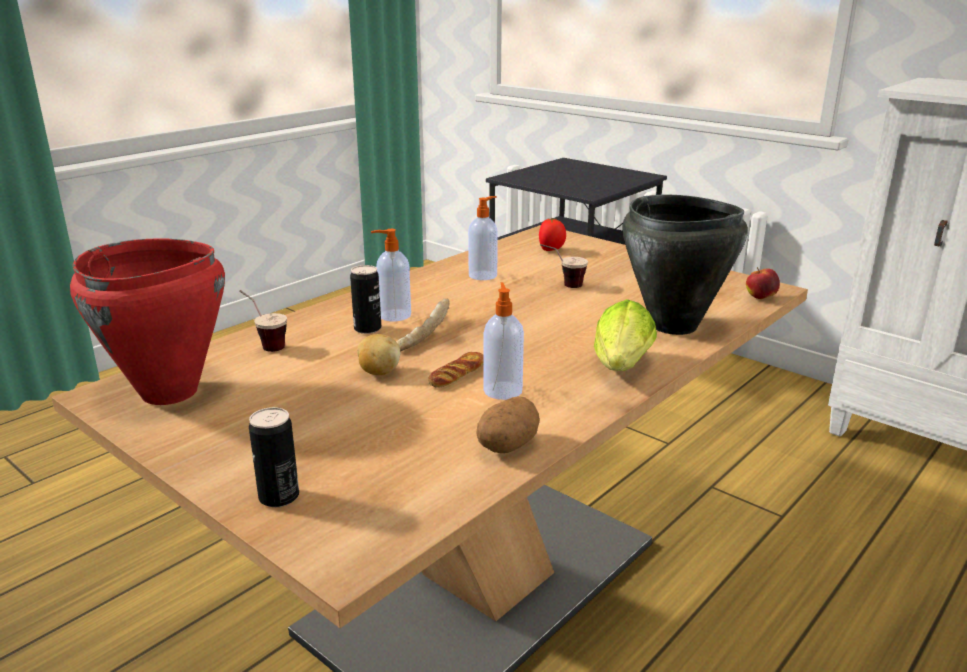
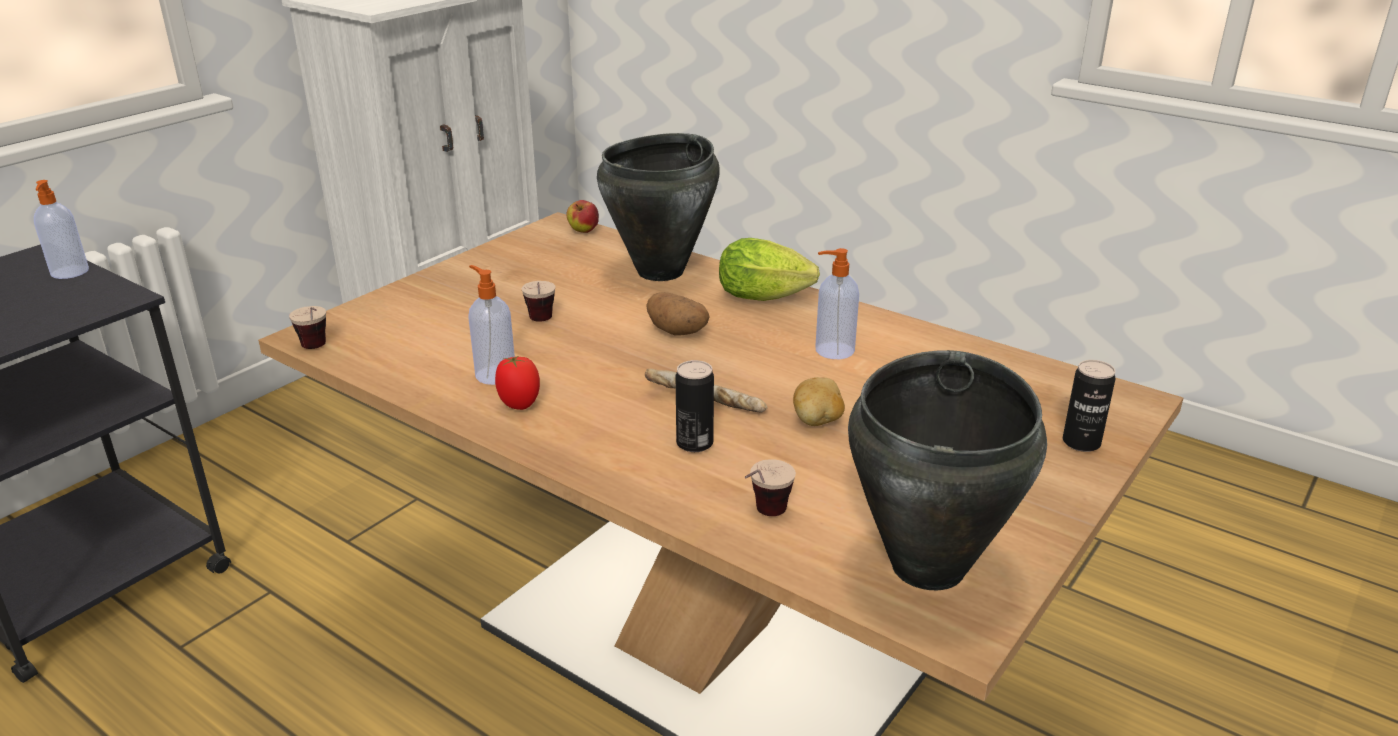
camera: 95 degrees left, 5 degrees up
(169, 393) = (929, 566): red cooking pot -> black cooking pot
(393, 315) = (647, 429): soap dispenser -> soap dispenser (69, 273)
(457, 375) = (808, 375): bread -> none
(506, 446) = (936, 346): potato -> potato (678, 332)
(525, 235) = (317, 350): none -> cup
(551, 250) = (395, 330): tomato -> tomato (519, 404)

